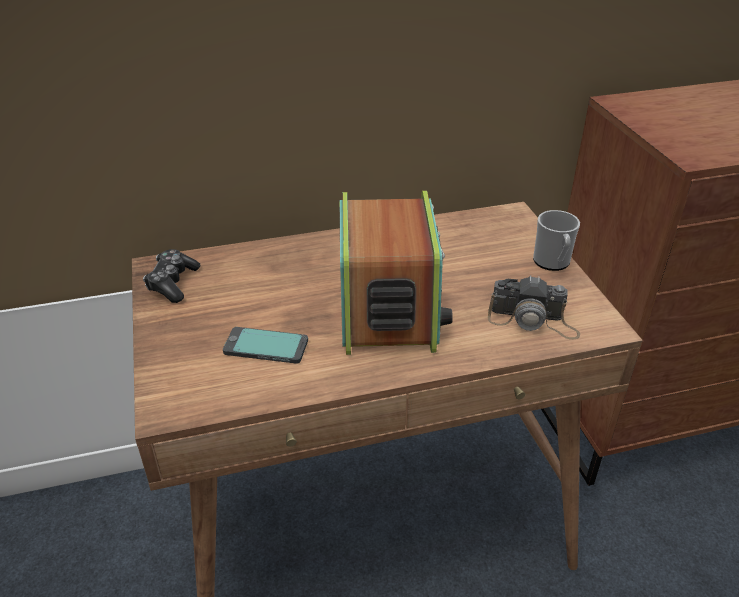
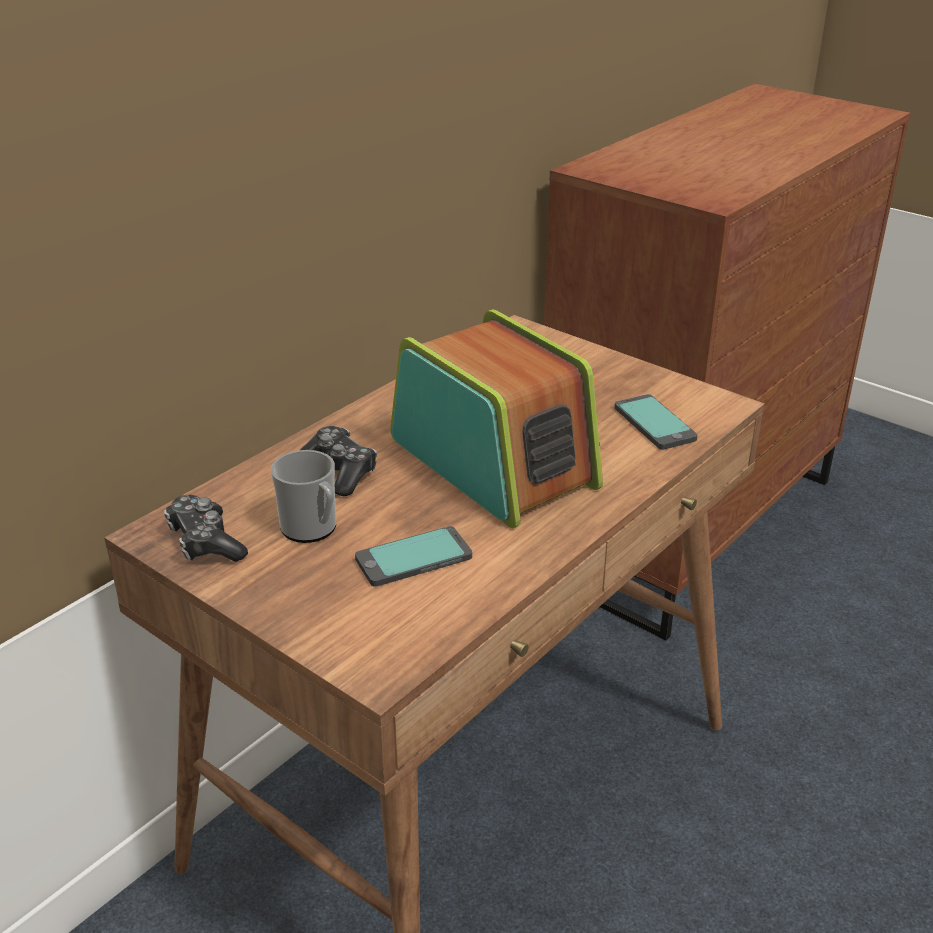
camera: 35 degrees left, 5 degrees down
(290, 269) = (339, 471): none -> game controller
(533, 321) = (655, 423): camera -> phone
(552, 263) = (611, 364): mug -> mug (312, 529)

